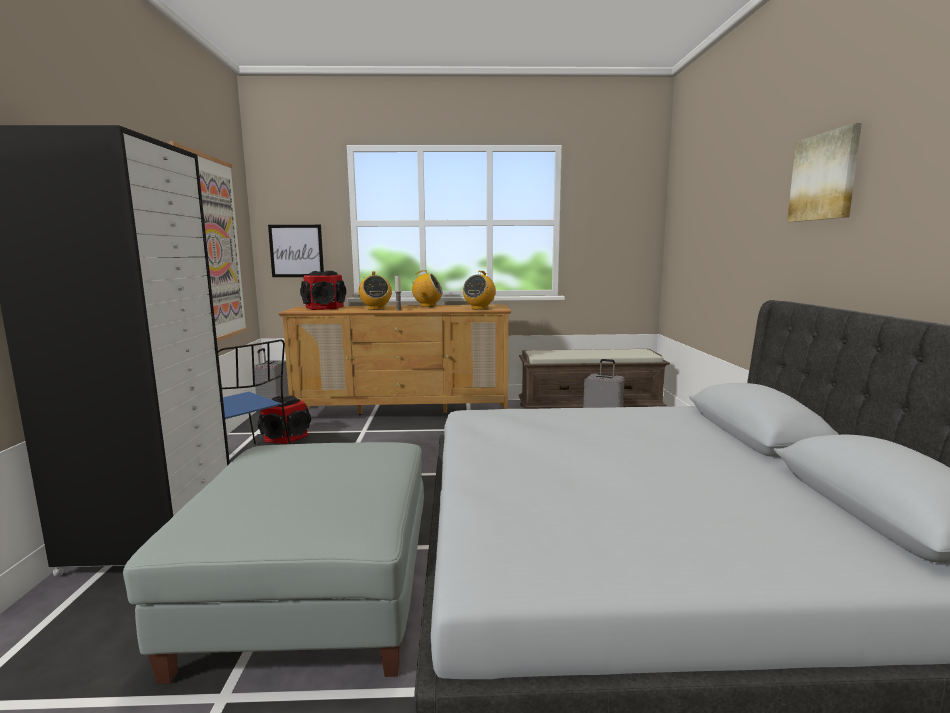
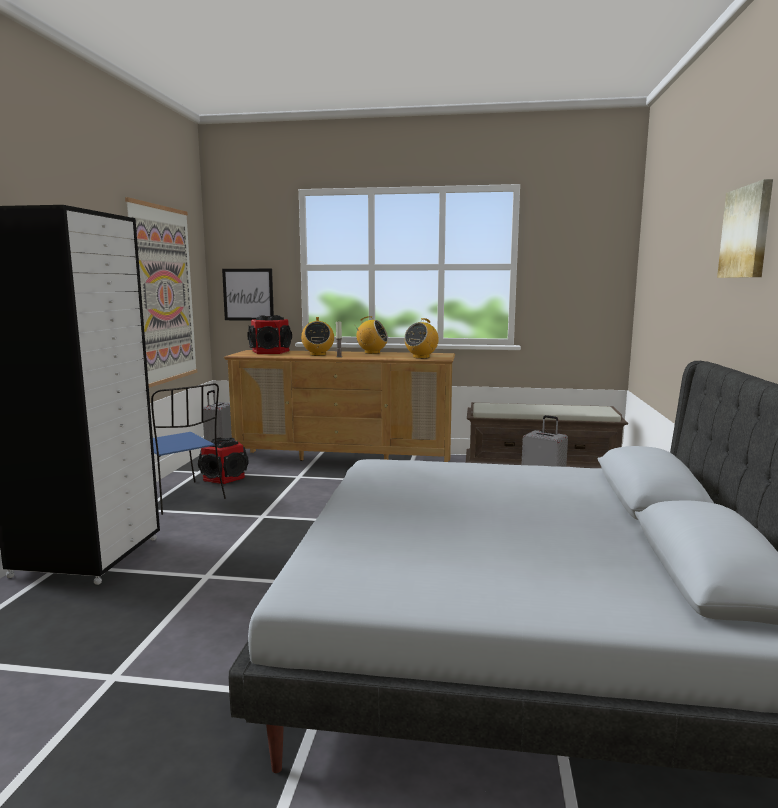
camera: 10 degrees right, 0 degrees up
(316, 592) = (208, 610): grey ottoman -> none

